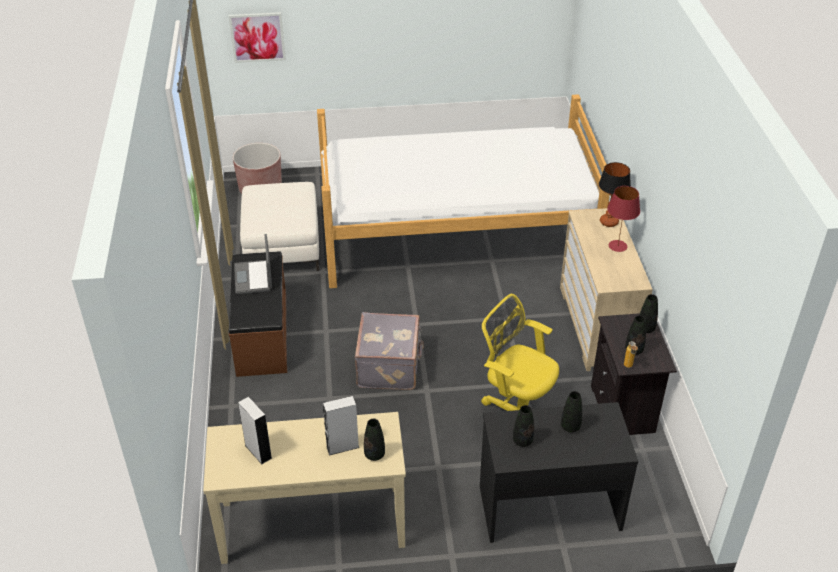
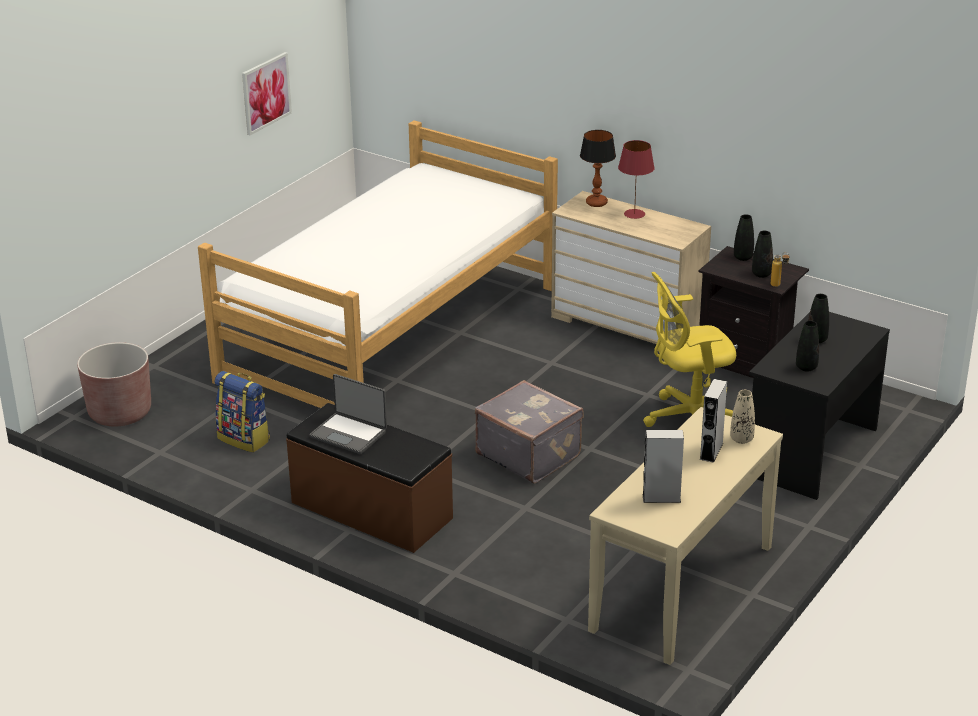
camera: 50 degrees left, 10 degrees down
(257, 37) = (64, 194): picture -> picture (266, 93)
(282, 246) = (245, 439): white ottoman -> backpack
(374, 455) = (741, 439): black vase -> beige vase

